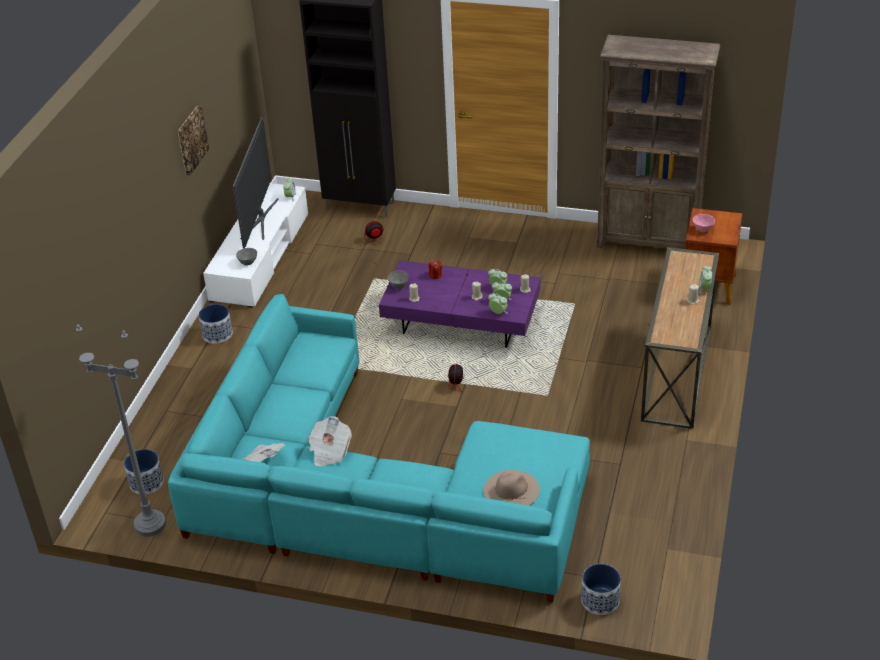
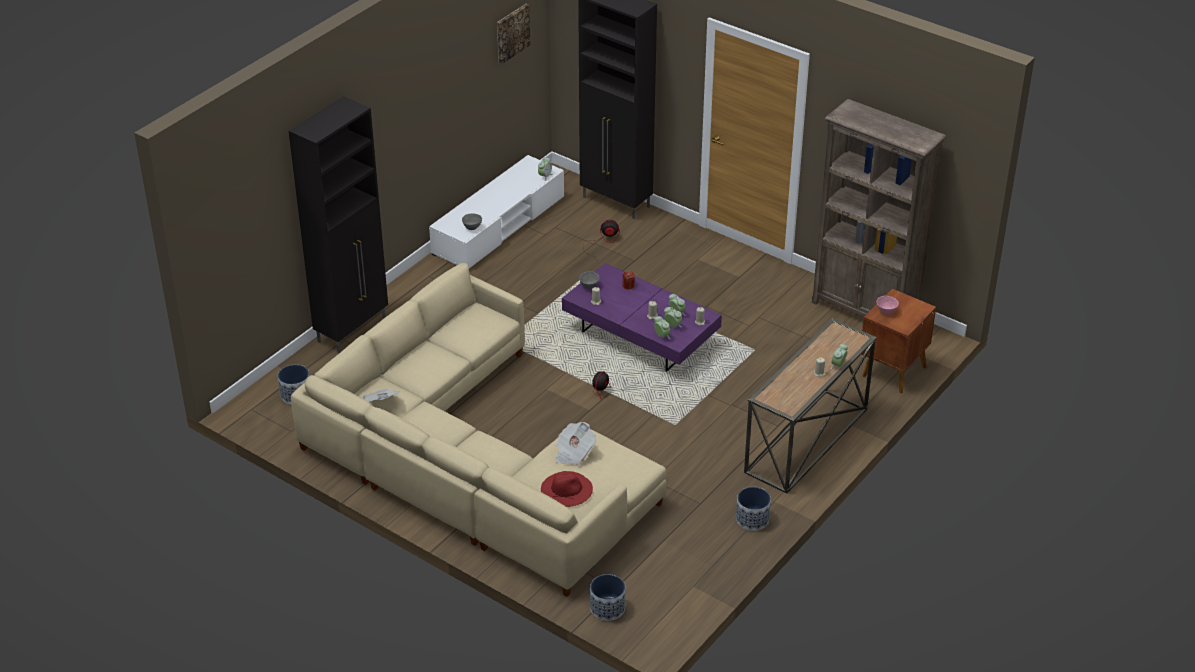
camera: 20 degrees right, 0 degrees up
(150, 525) = (280, 430): grey floor lamp -> none
(170, 397) = (353, 329): none -> black cabinet
(191, 140) = (439, 102): picture -> picture (512, 33)
(217, 334) = (422, 286): planter -> planter (752, 520)
(259, 218) = (506, 189): television -> none
(329, 451) = (438, 411): newspaper -> newspaper (573, 453)
(371, 493) = (472, 461): turquoise sofa -> beige sofa
(511, 490) = (566, 489): beige hat -> red hat

